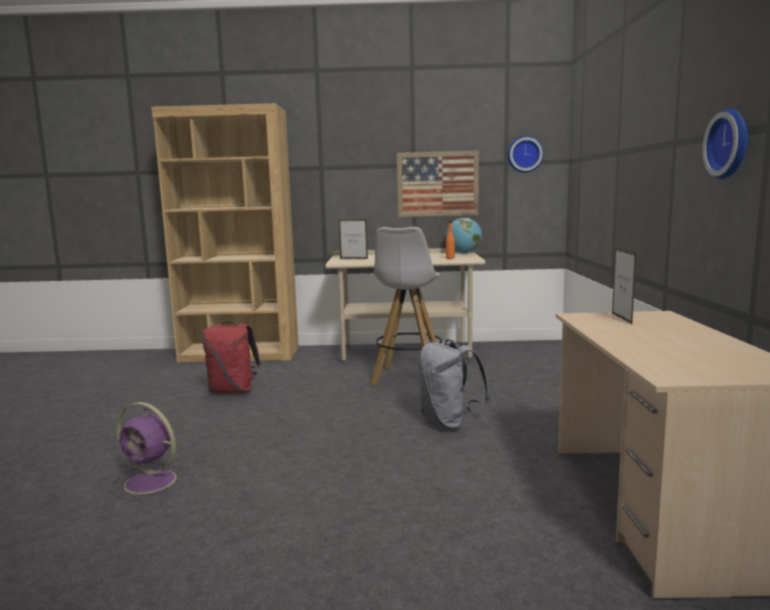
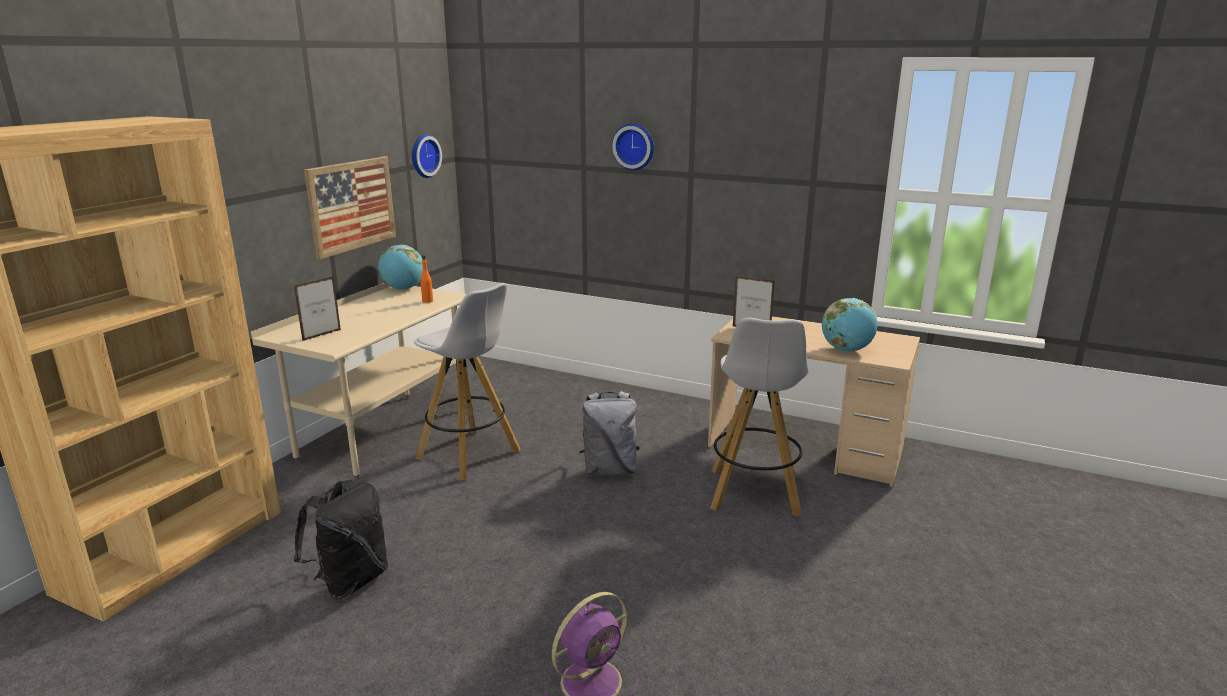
camera: 65 degrees left, 10 degrees up
(233, 391) = (351, 581): red backpack -> black backpack
(494, 495) = (754, 493): none -> white stool
(652, 353) = (846, 350): none -> globe
(731, 144) = (774, 189): wall clock -> wall clock (634, 146)

